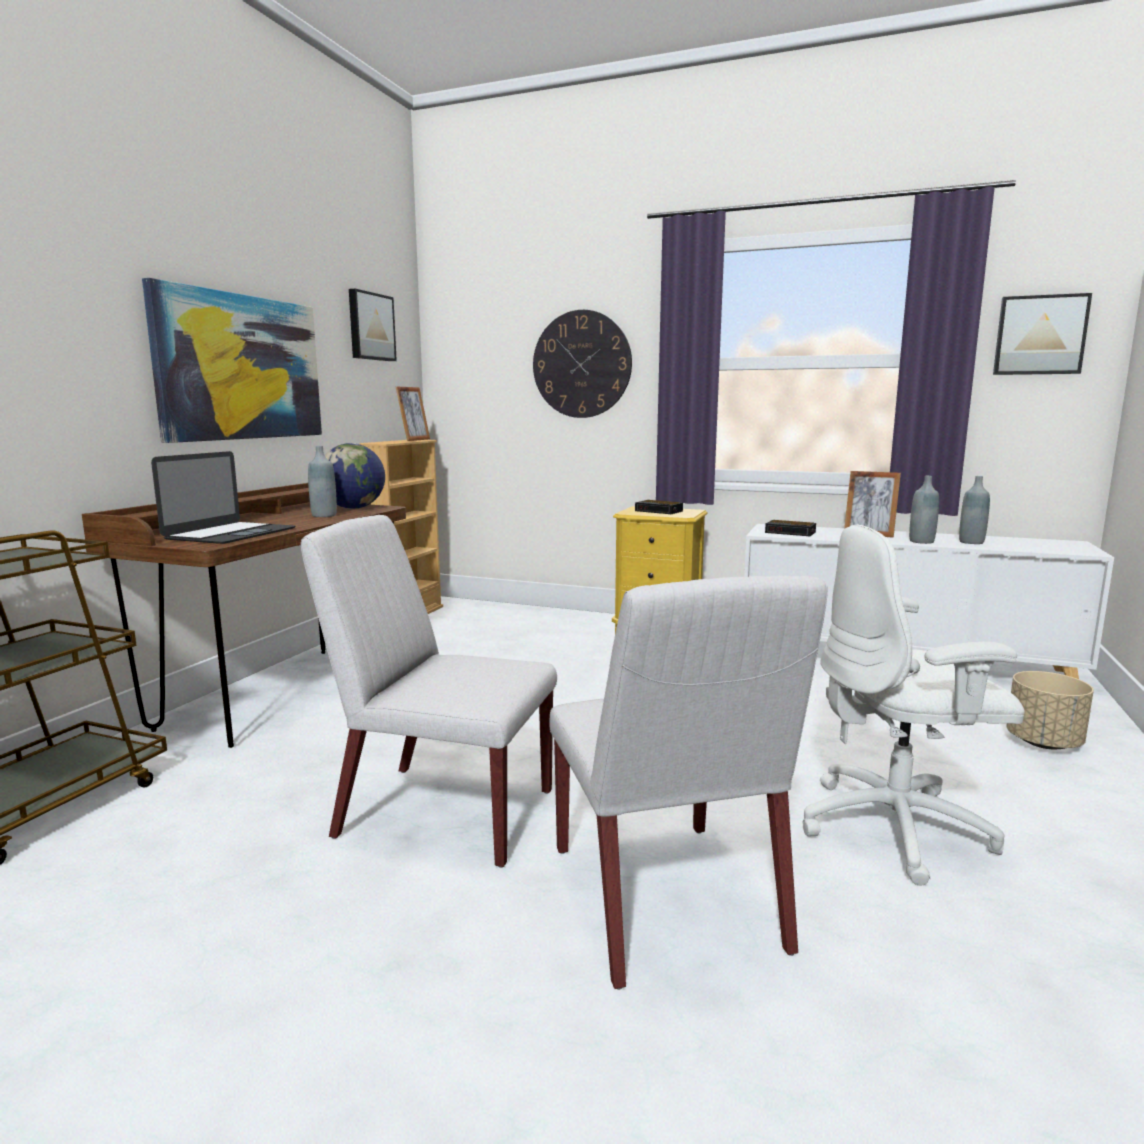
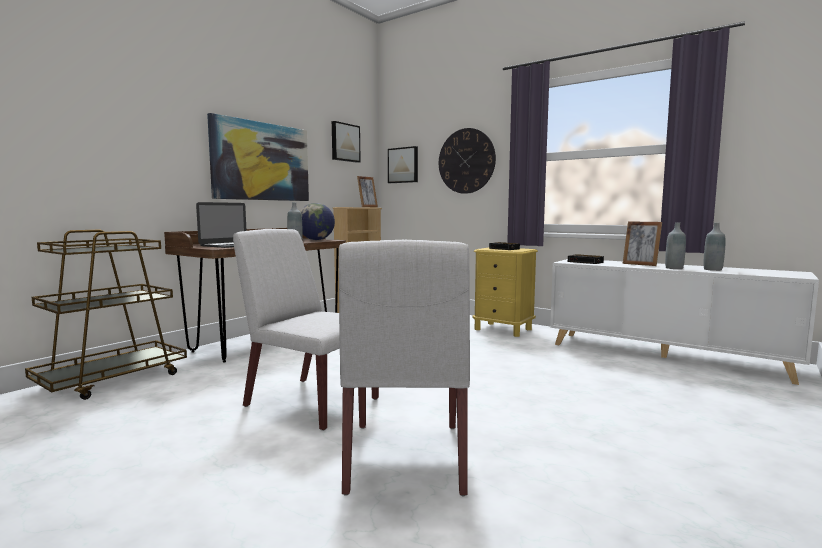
camera: 15 degrees right, 5 degrees down
(897, 828) = (588, 442): white office chair -> none
(1039, 335) = (771, 126): picture -> picture (403, 165)
(1044, 743) = (743, 409): beige planter -> none

